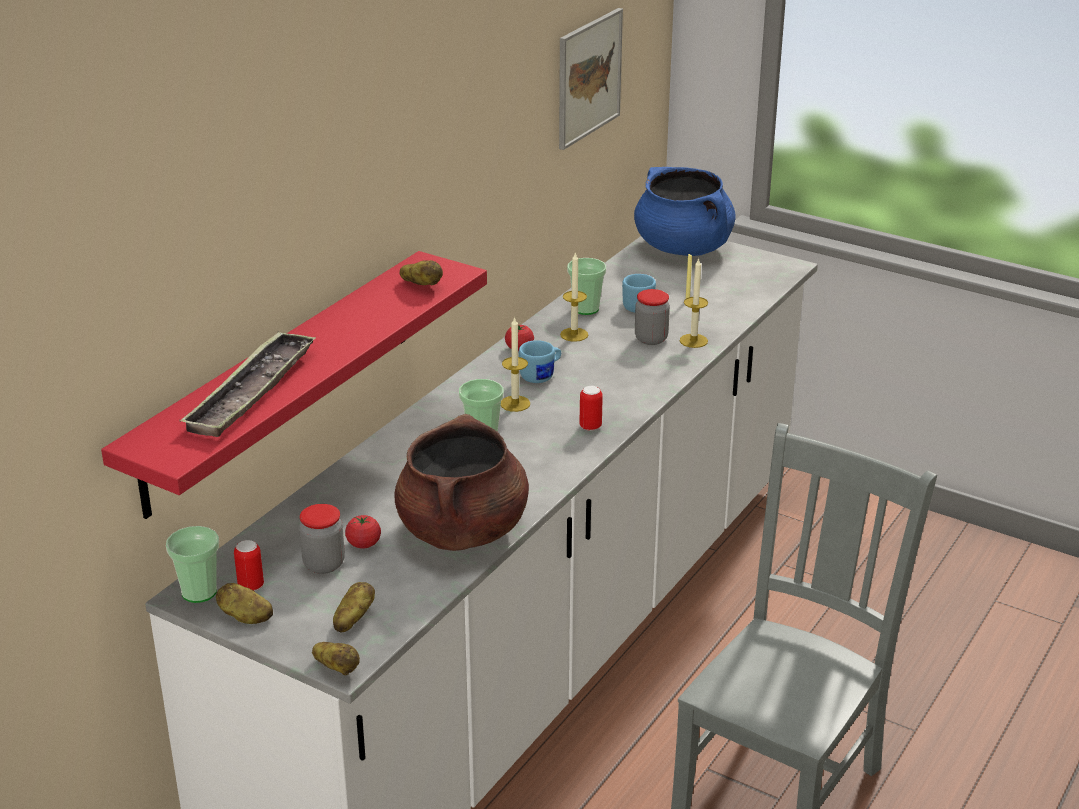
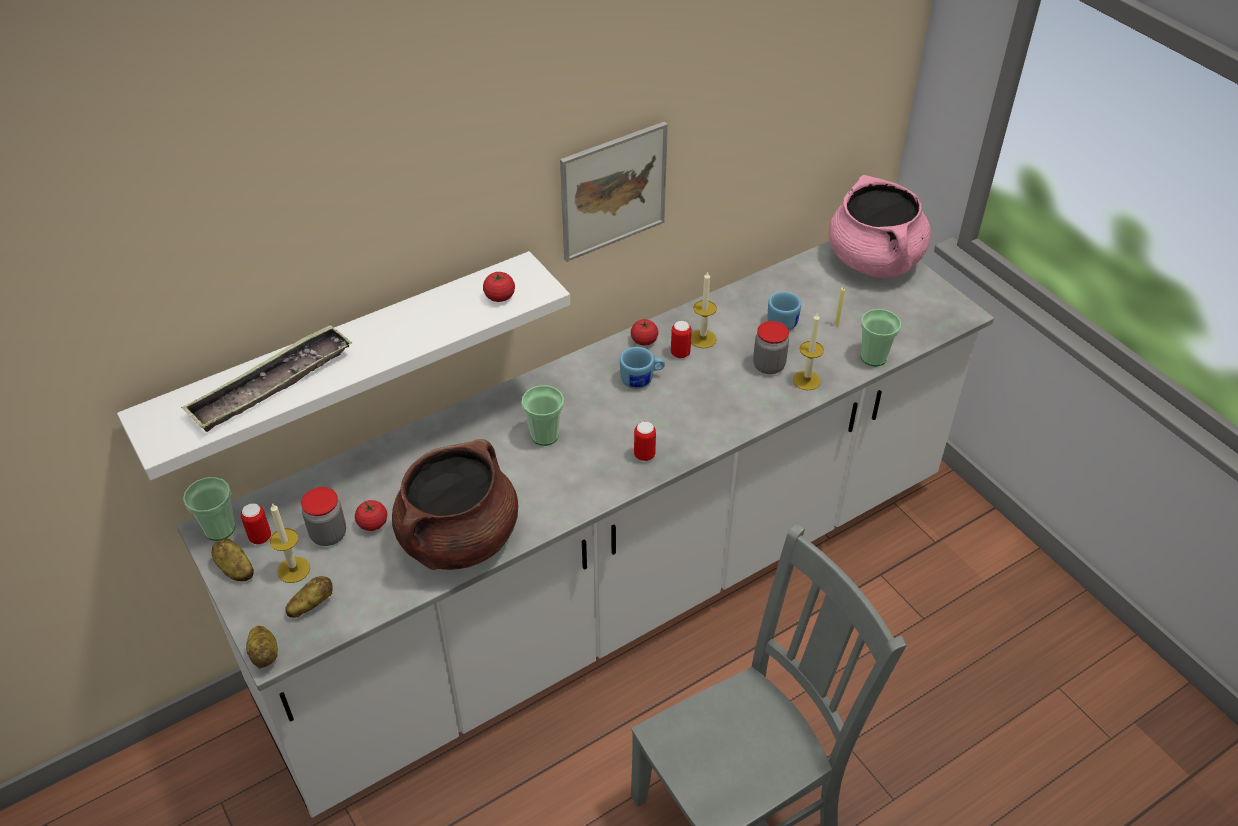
camera: 25 degrees right, 15 degrees up
(281, 380) = (344, 358): red shelf -> white shelf
(422, 285) = (499, 297): potato -> tomato
(515, 403) = (598, 405): candle -> candle (293, 570)
(561, 349) = (680, 353): none -> can
(586, 309) = (734, 310): cup -> cup (873, 357)
(588, 77) = (786, 90): picture -> picture (613, 191)
(683, 248) = (874, 261): blue cooking pot -> pink cooking pot

